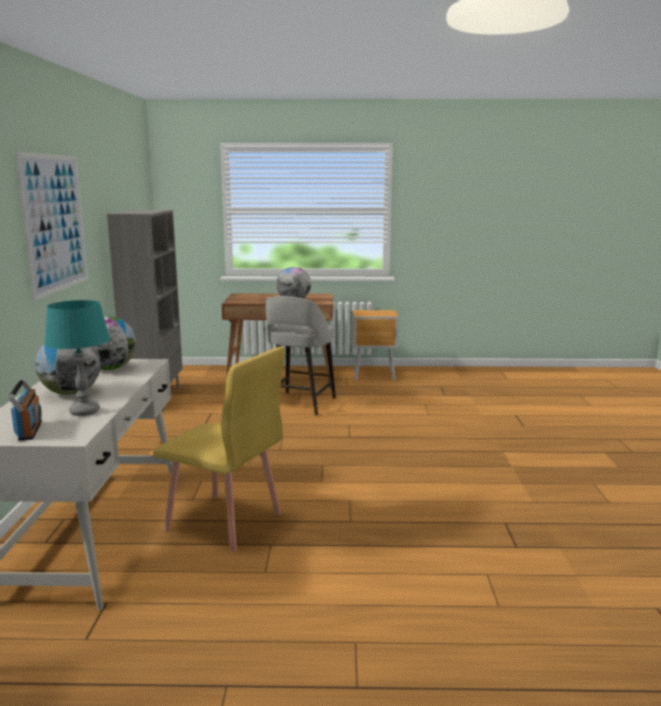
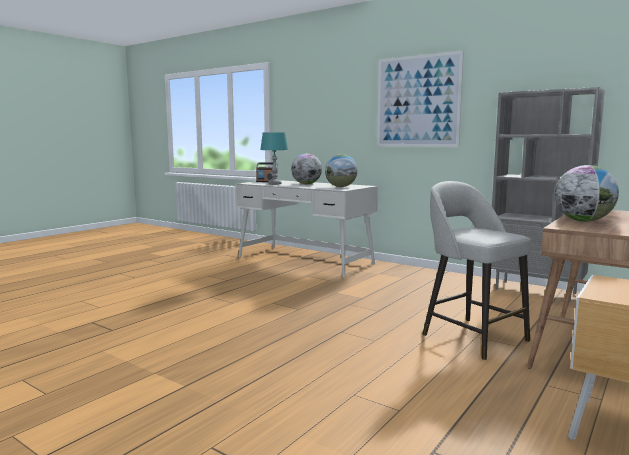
camera: 125 degrees right, 5 degrees down
(224, 522) = (267, 277): yellow chair -> none

